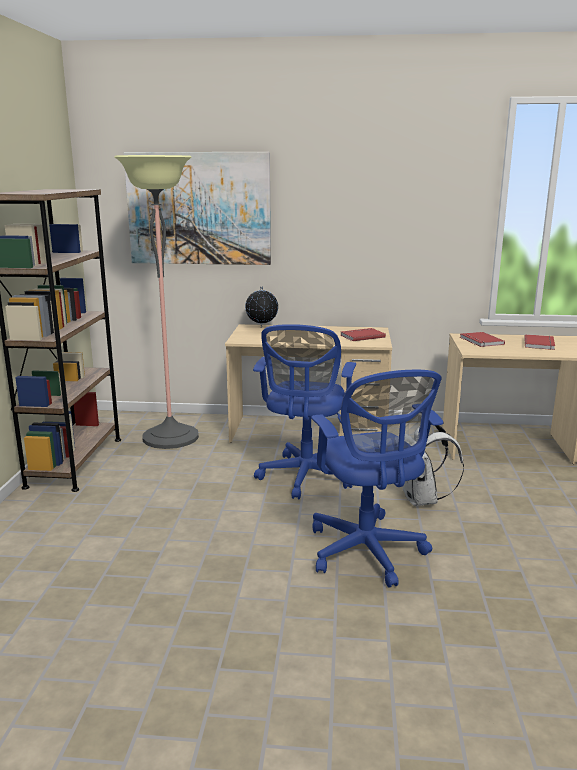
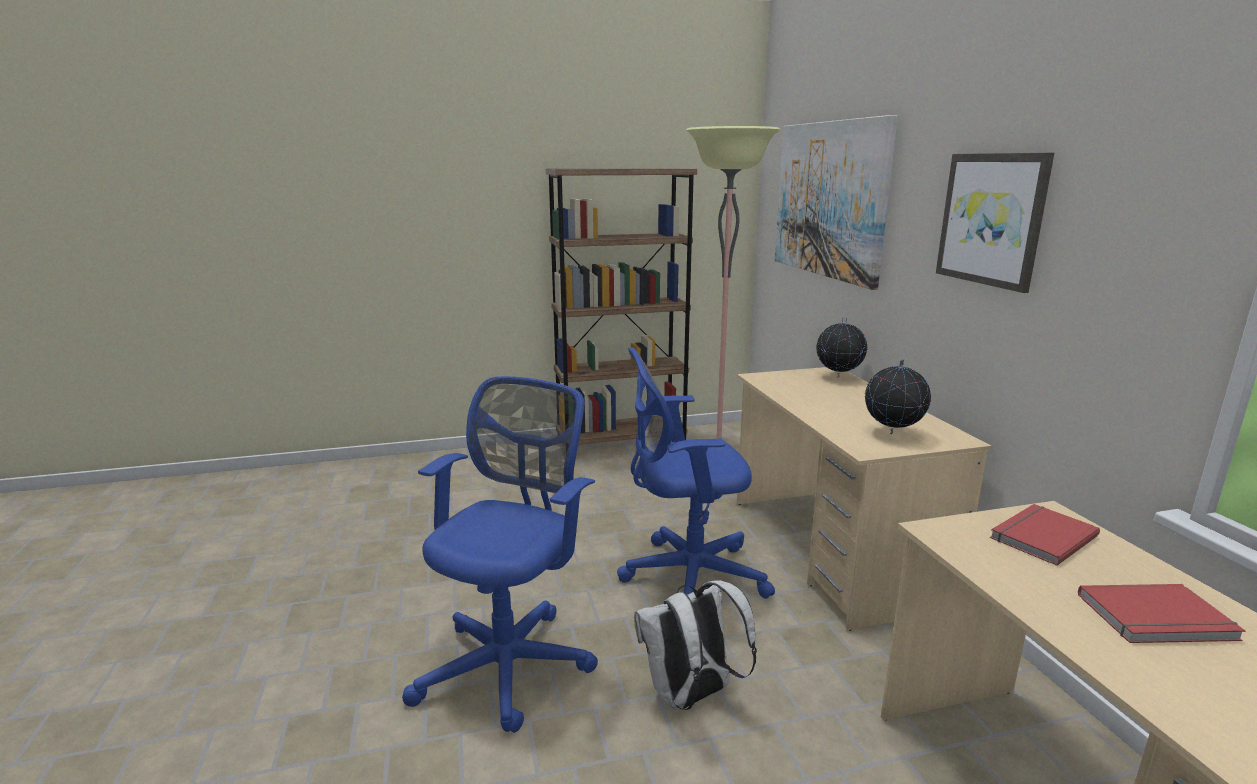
camera: 70 degrees right, 0 degrees up
(361, 336) = (892, 433): red book -> globe
(362, 211) = (992, 219): none -> picture
(367, 553) = (510, 662): blue office chair -> blue office chair turned 150 degrees clockwise

